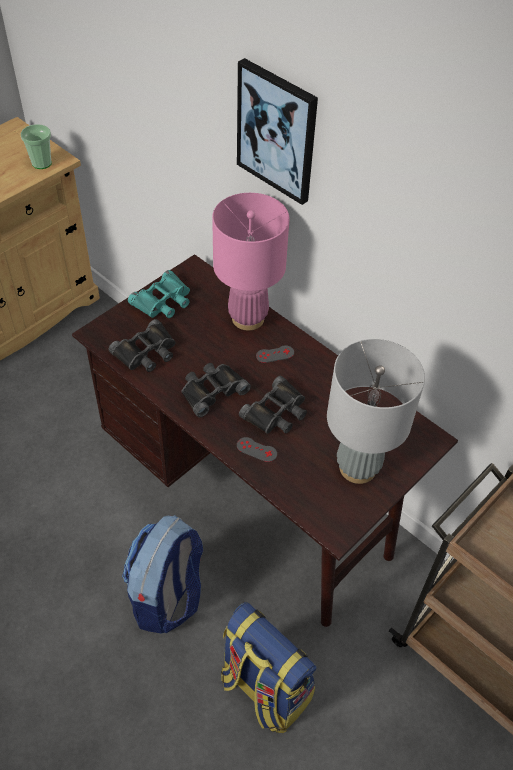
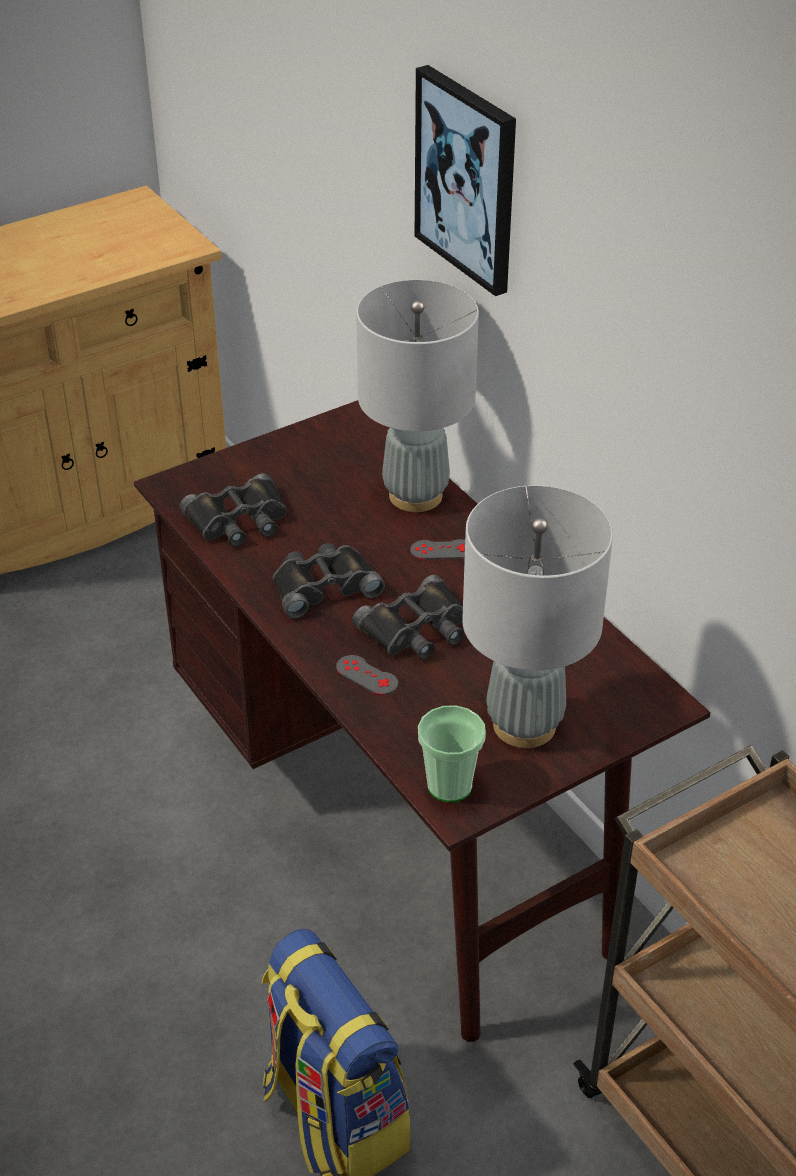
camera: 15 degrees right, 10 degrees down
(41, 163) = (161, 248): cup -> cup (449, 785)
(163, 301) = (289, 456): turquoise binoculars -> none
(167, 597) = (214, 947): backpack -> none
(248, 318) = (416, 496): pink table lamp -> grey table lamp

